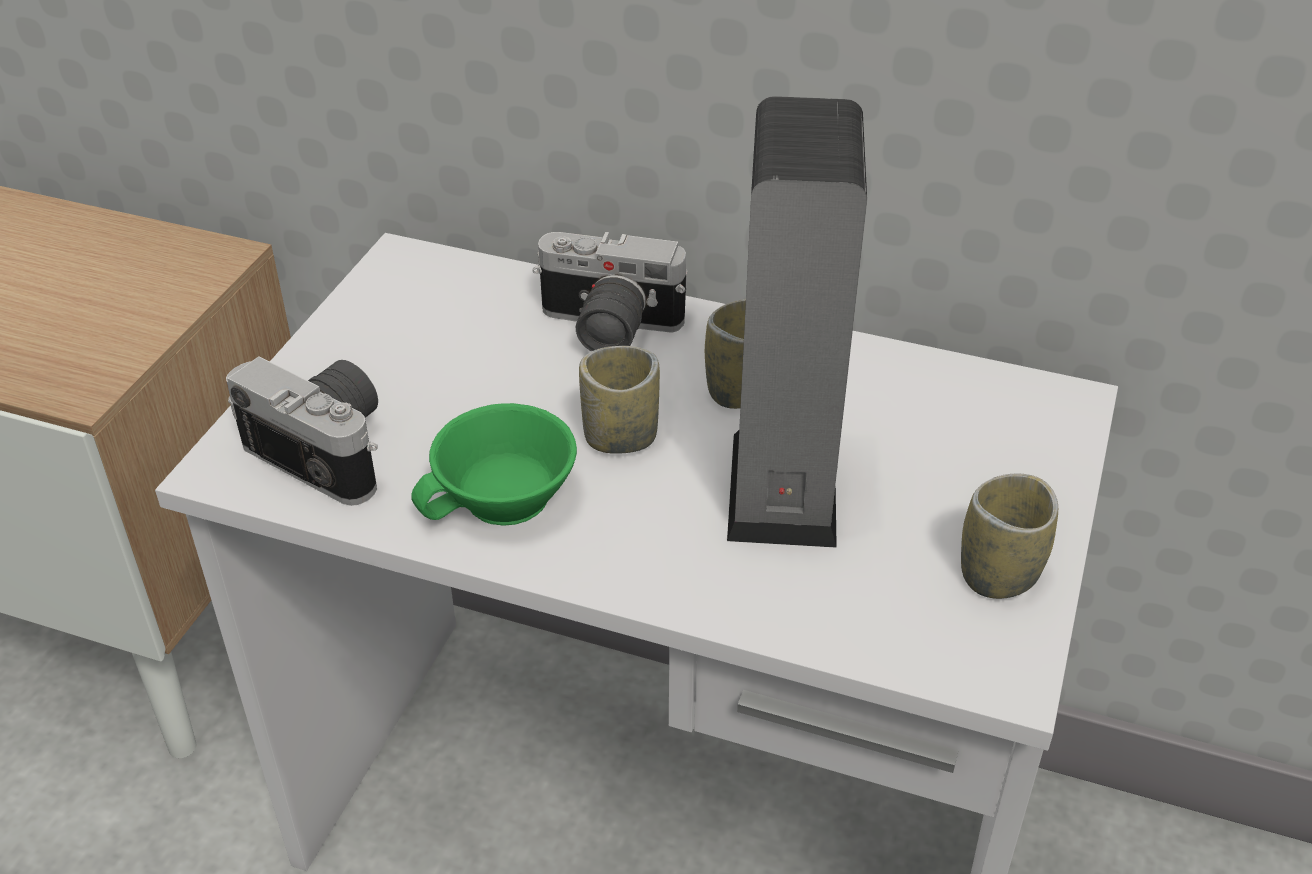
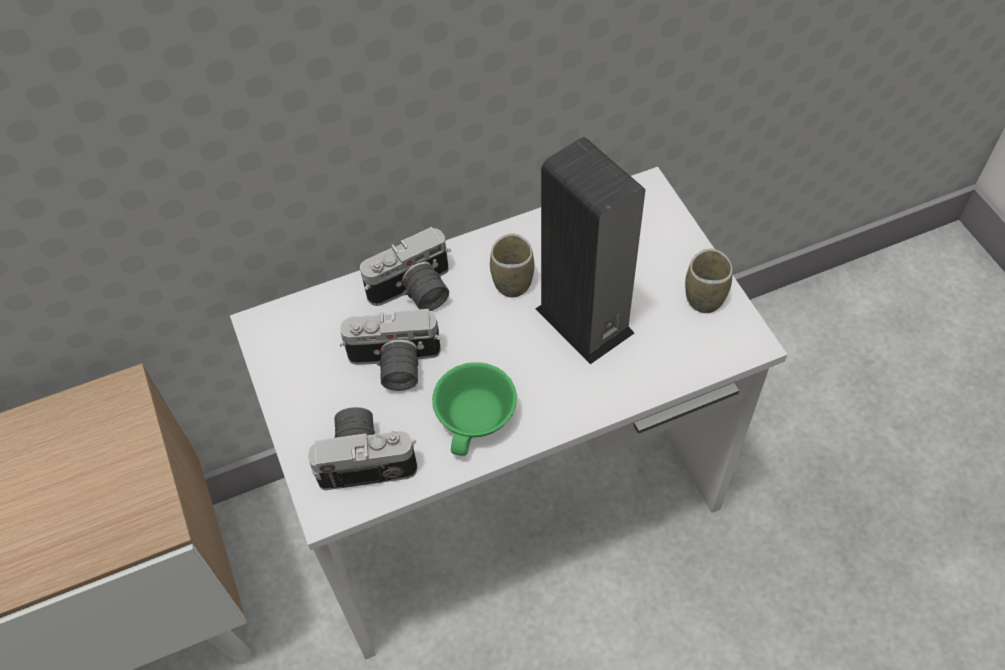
camera: 40 degrees left, 15 degrees up
(483, 384) = (394, 366): none -> camera
(620, 437) = (489, 347): cup -> none

